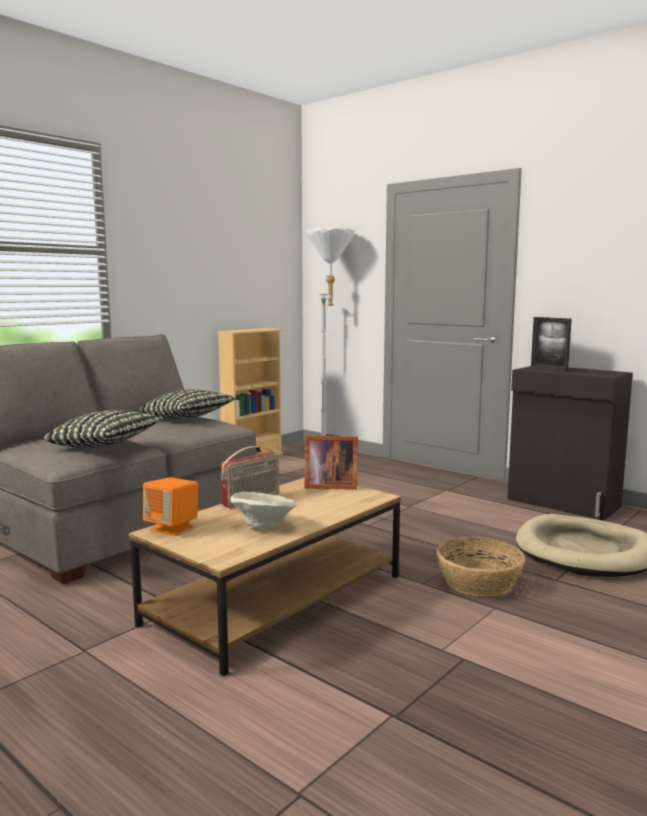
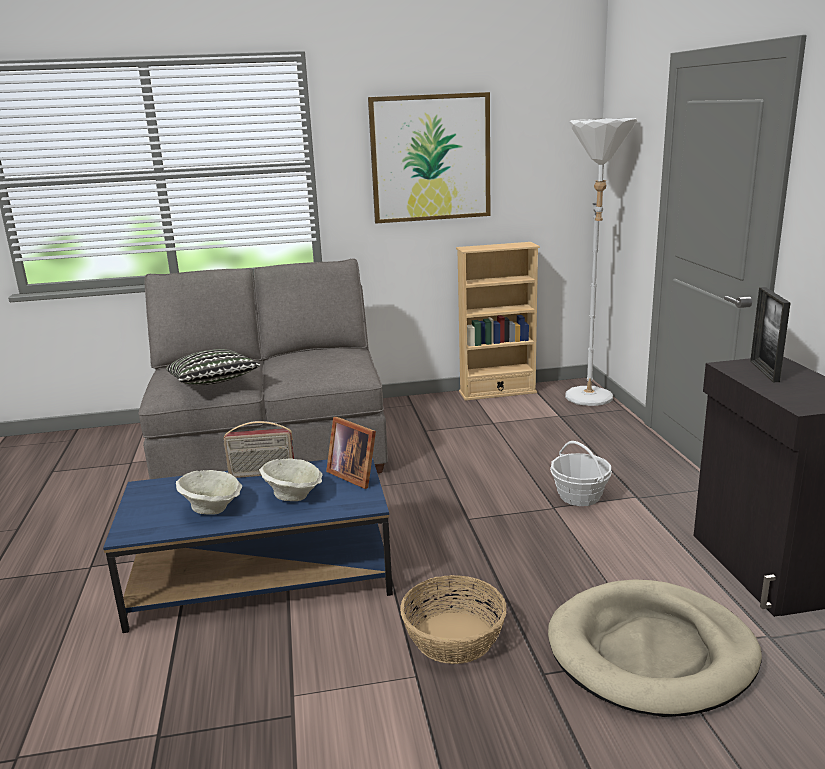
camera: 40 degrees right, 10 degrees up
(172, 528) = (158, 487): orange speaker -> none
(187, 419) = (337, 358): pillow -> none
(196, 253) = (430, 158): none -> picture
(276, 599) = (261, 575): brown coffee table -> blue coffee table
(313, 505) = (294, 497): none -> beige bowl
(414, 497) = (579, 496): none -> basket

